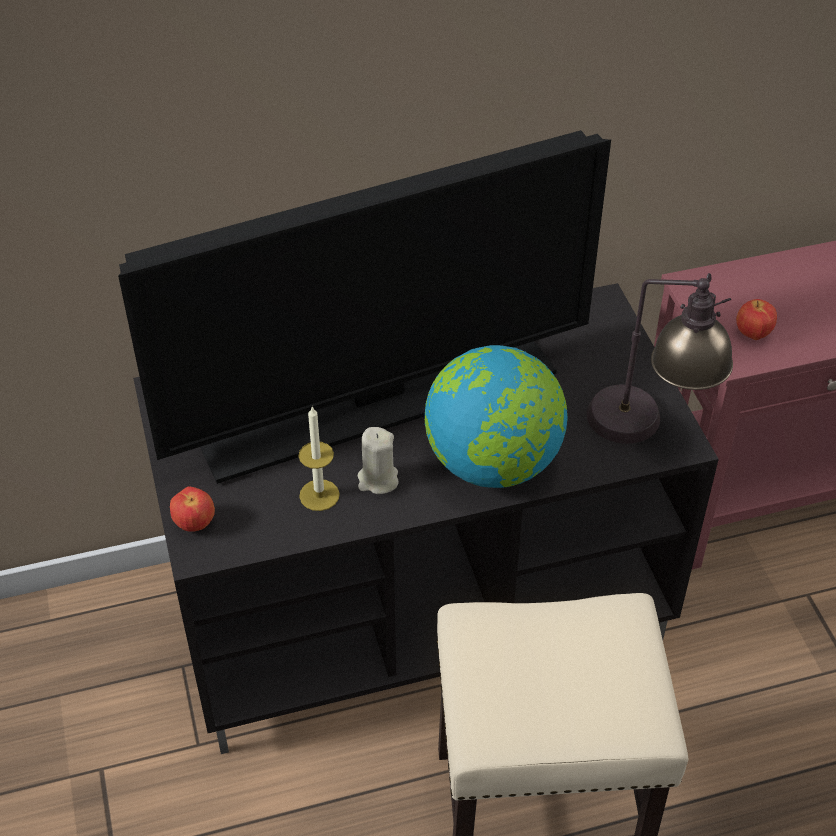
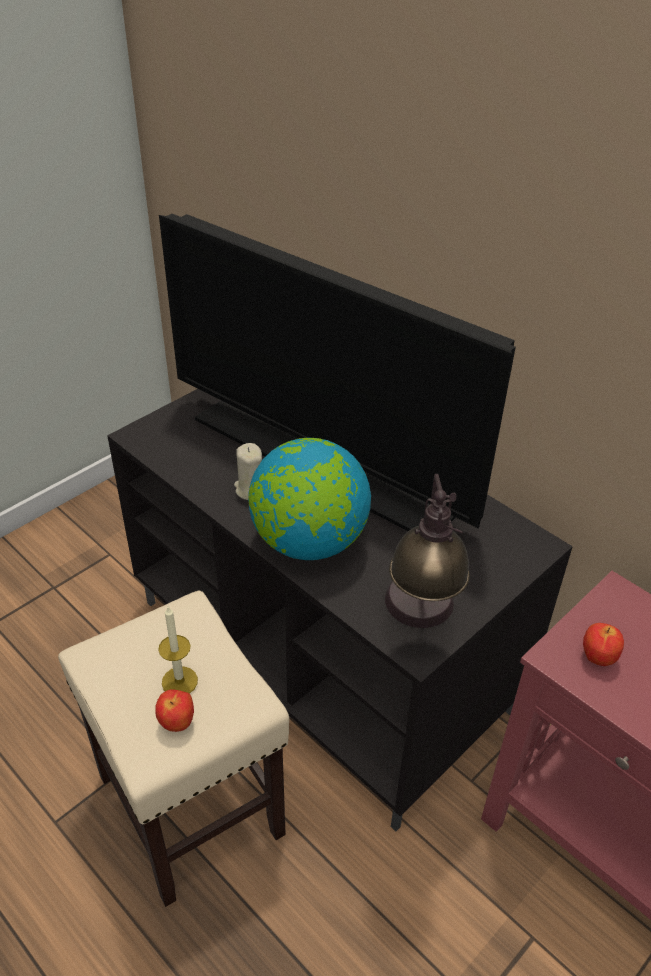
camera: 60 degrees right, 5 degrees down
(195, 524) = (157, 425): apple -> apple (177, 723)
(319, 495) = (217, 467): candle -> candle (179, 681)

